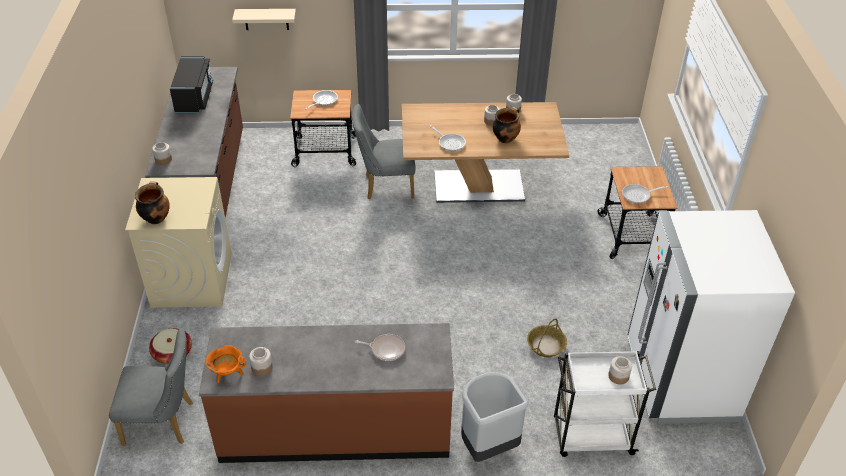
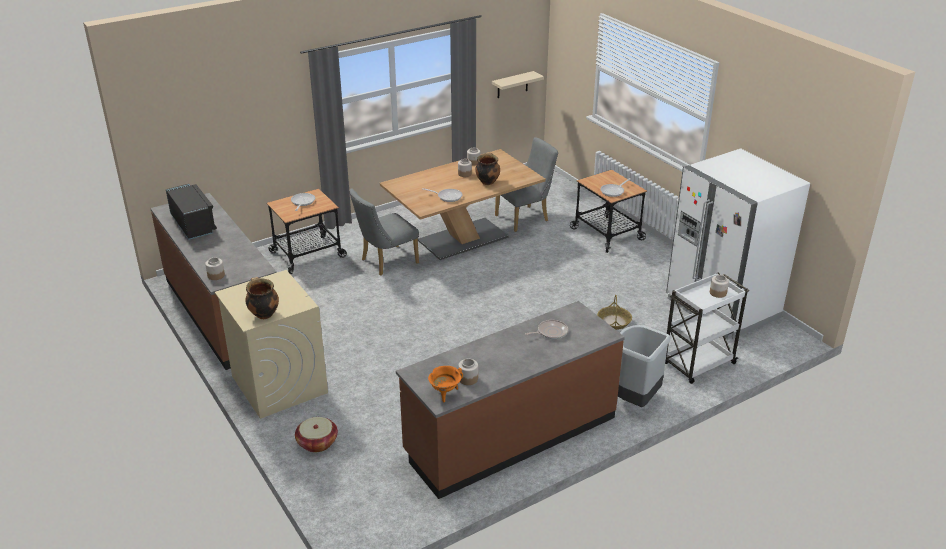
camera: 30 degrees left, 10 degrees down
(164, 423) = (361, 493): grey chair -> grey chair (525, 218)
(266, 19) = (230, 138): beige shelf -> beige shelf (512, 85)

